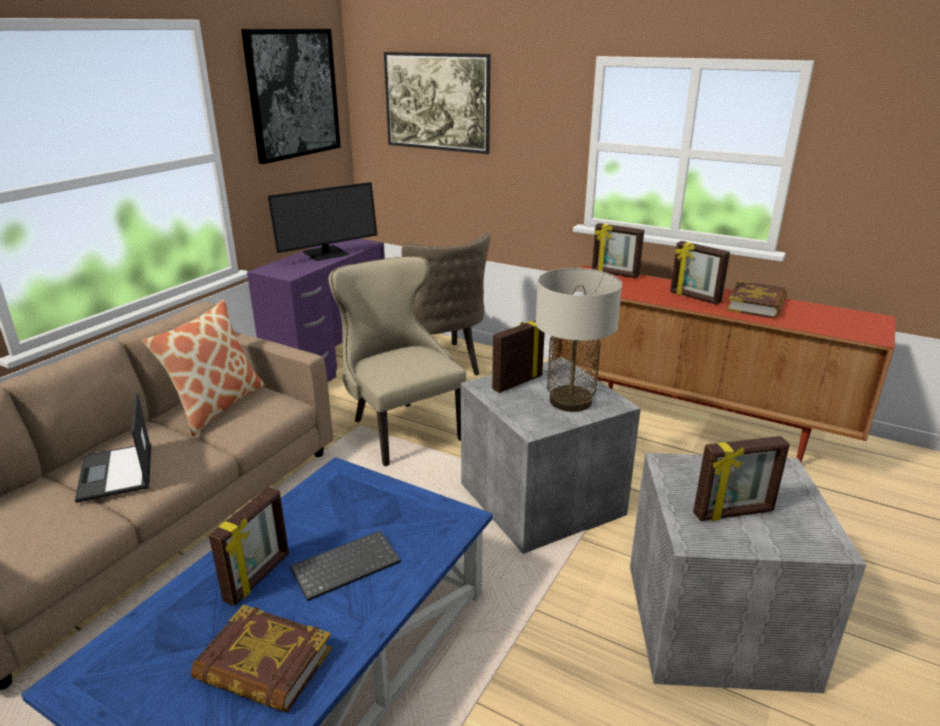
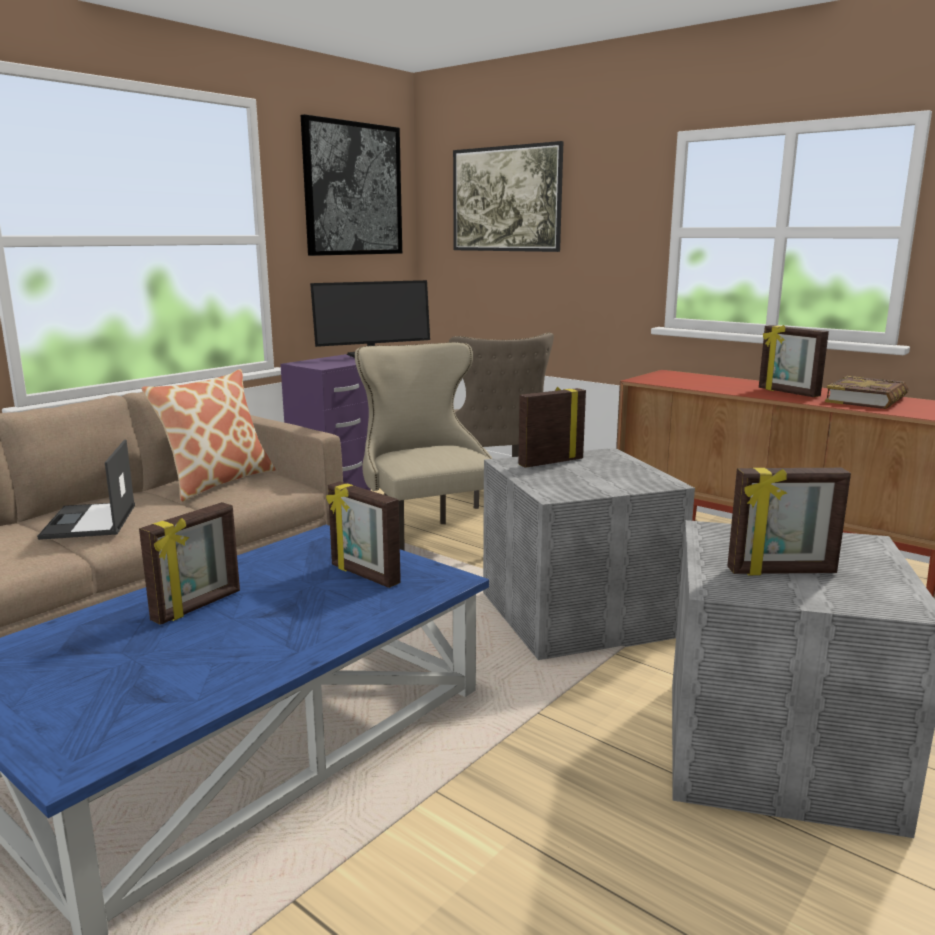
camera: 10 degrees right, 10 degrees down
(264, 666) = (170, 674): book -> none
(346, 565) = (300, 605): keyboard -> none
(570, 401) = (609, 478): table lamp -> none
(614, 274) = (695, 375): picture frame -> picture frame (364, 575)

